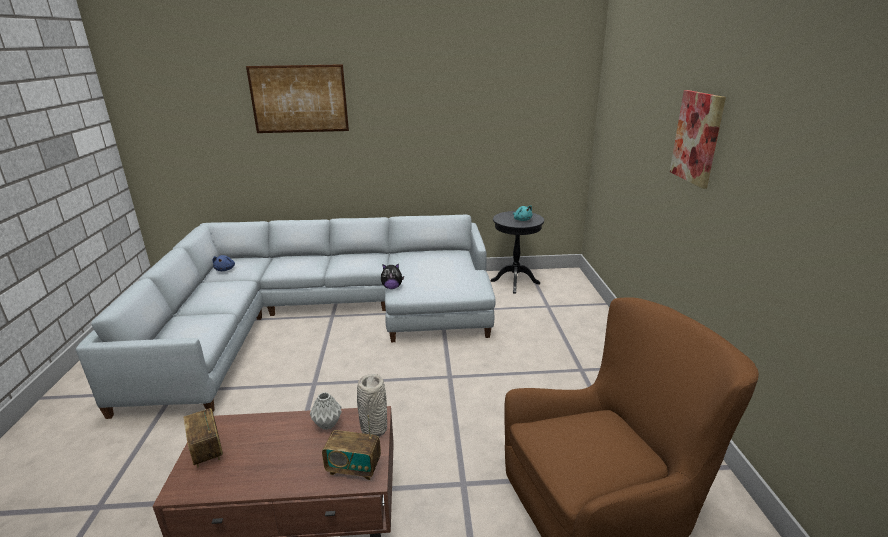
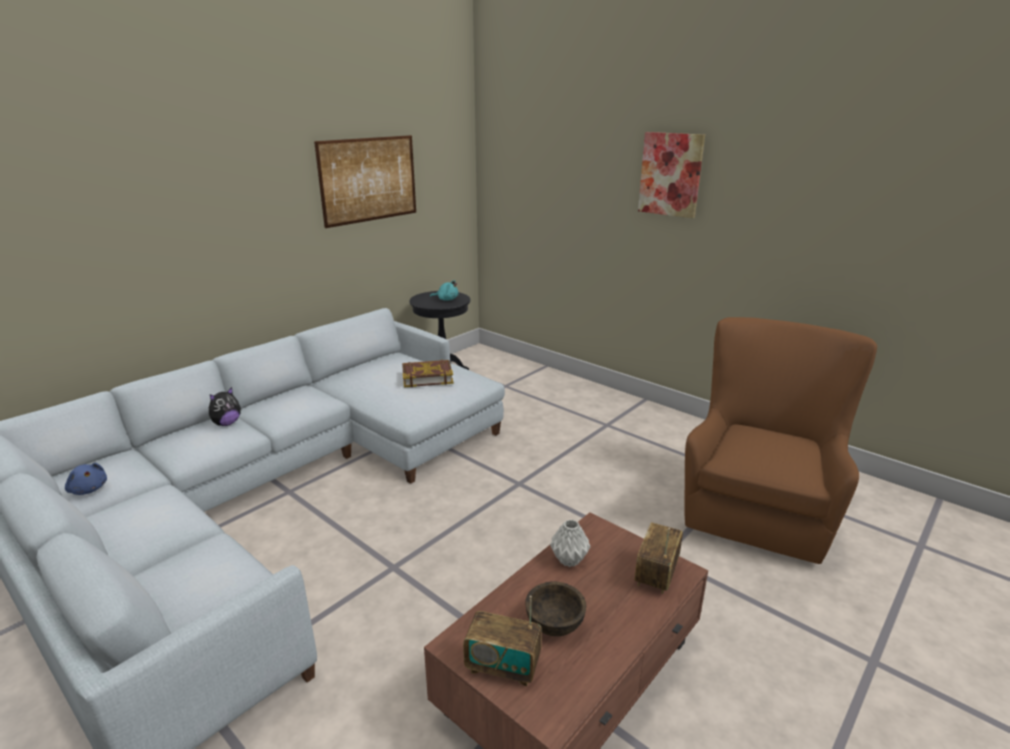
camera: 45 degrees left, 0 degrees up
(260, 450) = (555, 623): none -> brown bowl
(299, 99) = (123, 176): picture -> picture (369, 180)
(354, 468) = (656, 574): radio -> radio turned 150 degrees clockwise
(374, 429) = (613, 537): grey vase -> none
(392, 287) = (388, 414): plush toy -> plush toy (226, 423)
(448, 273) = (427, 377): none -> book

